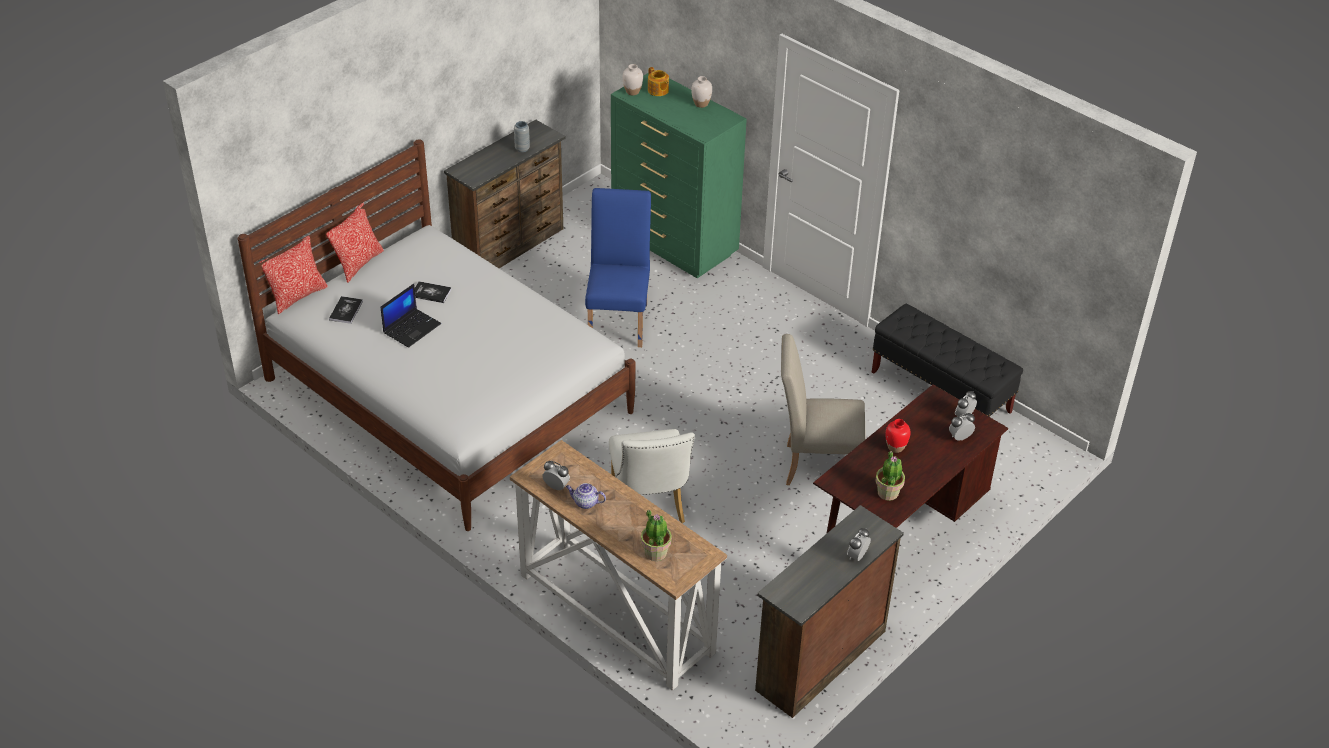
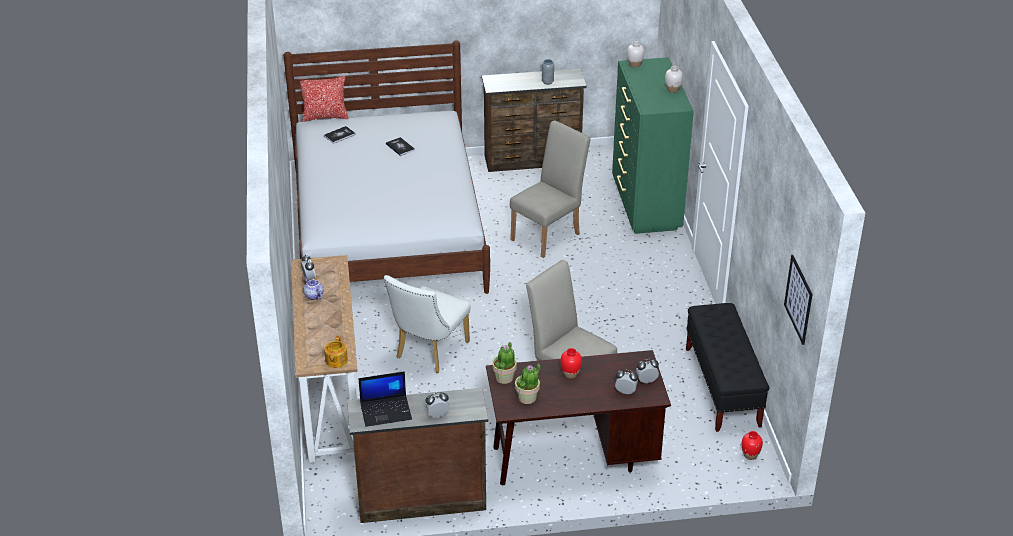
camera: 40 degrees right, 5 degrees down
(358, 263) = (381, 113): pillow -> none
(412, 328) = (364, 161): laptop -> laptop (386, 411)
(619, 319) = (549, 234): blue chair -> beige chair
(656, 552) = (316, 344): potted plant -> potted plant (504, 377)
(658, 90) = (653, 70): teapot -> teapot (336, 361)
(1031, 444) = (750, 455): none -> red vase
(1083, 266) = (798, 299): none -> picture

